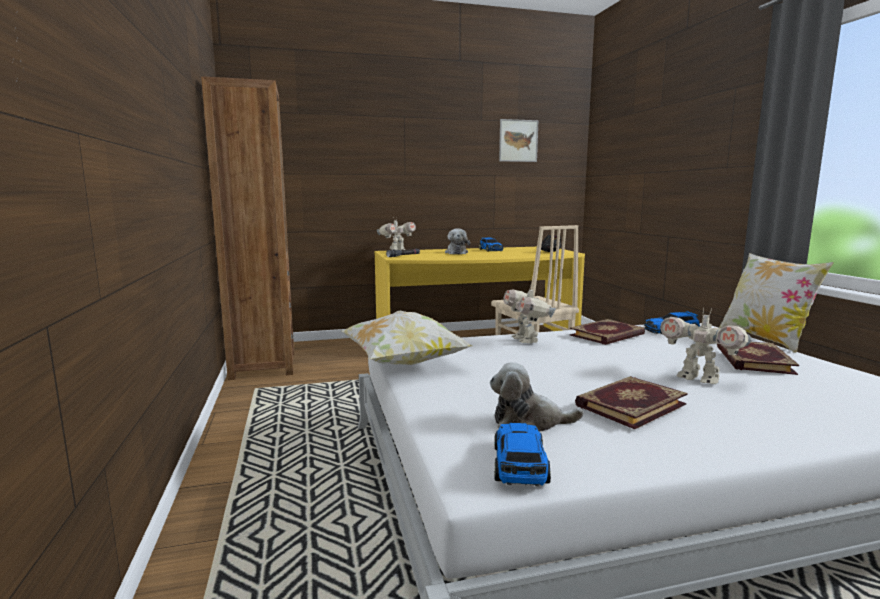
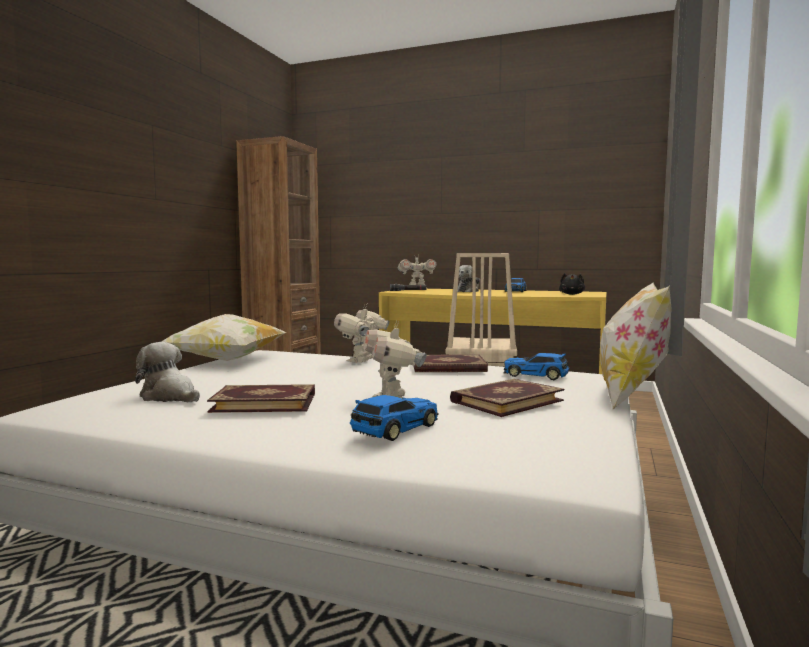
camera: 35 degrees right, 5 degrees down
(518, 141) = (567, 170): picture -> none
(519, 465) = (82, 410): toy car -> toy car (394, 429)

